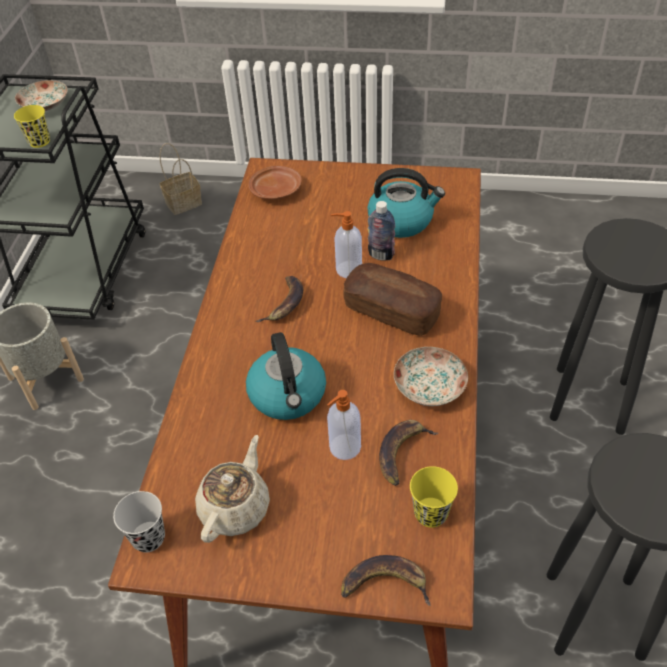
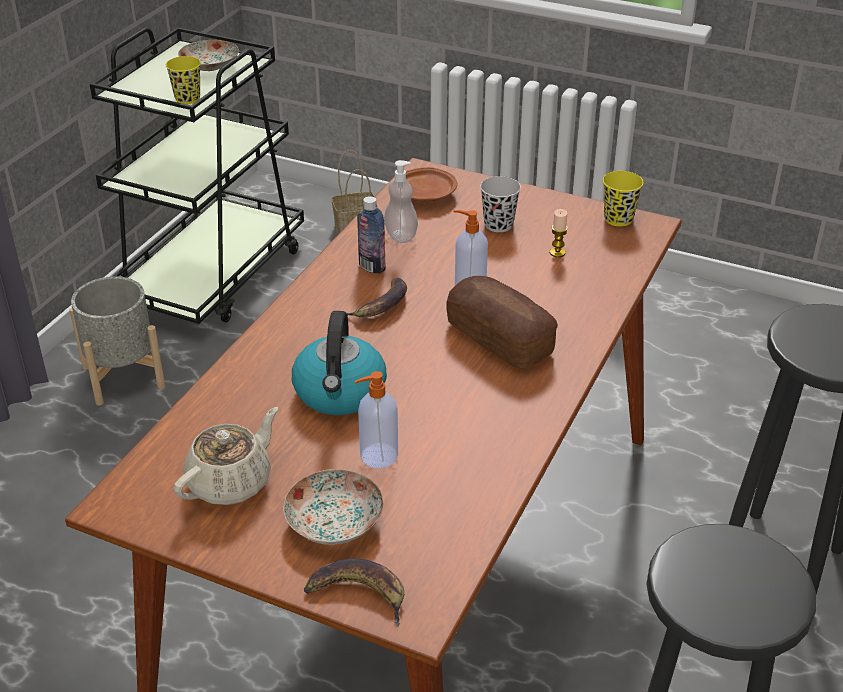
camera: 15 degrees right, 10 degrees down
(148, 538) = (126, 487): black cup -> black cup (498, 225)
(273, 233) = (401, 235): none -> soap dispenser
(381, 255) = (515, 281): bottle -> bottle (372, 267)
(401, 220) = (557, 252): kettle -> candle
(402, 452) = (441, 476): banana -> none
(430, 387) = (507, 421): plate -> plate (335, 522)
(431, 513) = (444, 542): yellow cup -> yellow cup (618, 219)

